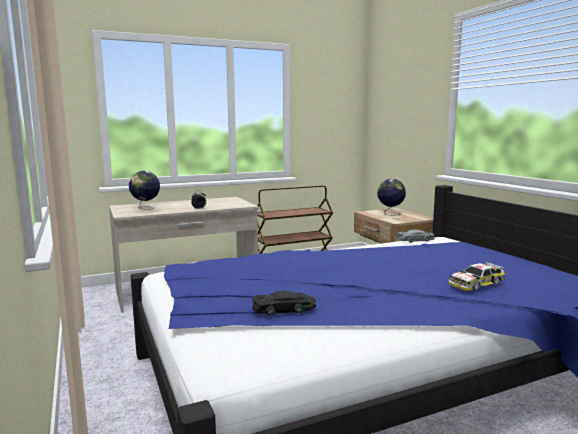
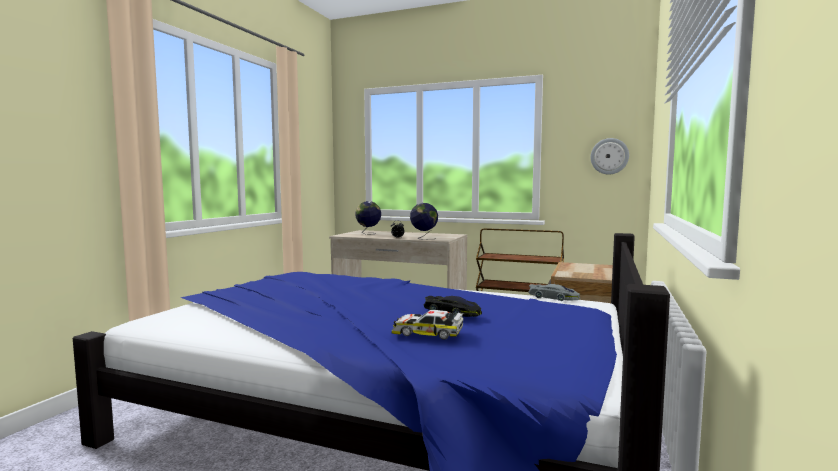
camera: 45 degrees right, 5 degrees down
(284, 309) = (247, 304): black toy car -> black toy car (452, 312)
(339, 120) = (609, 156): none -> wall clock
(390, 214) = (589, 269): globe -> globe (423, 238)

